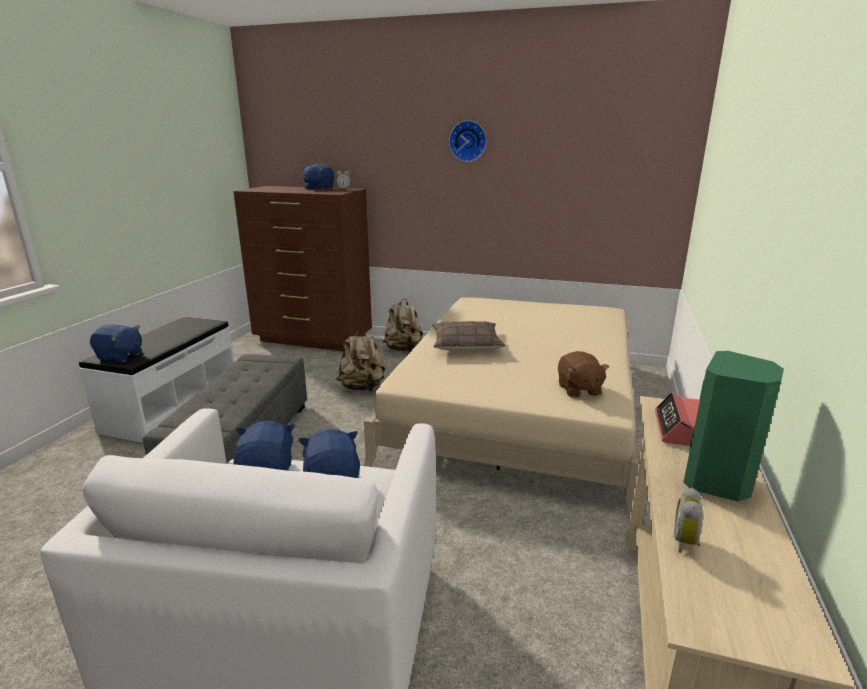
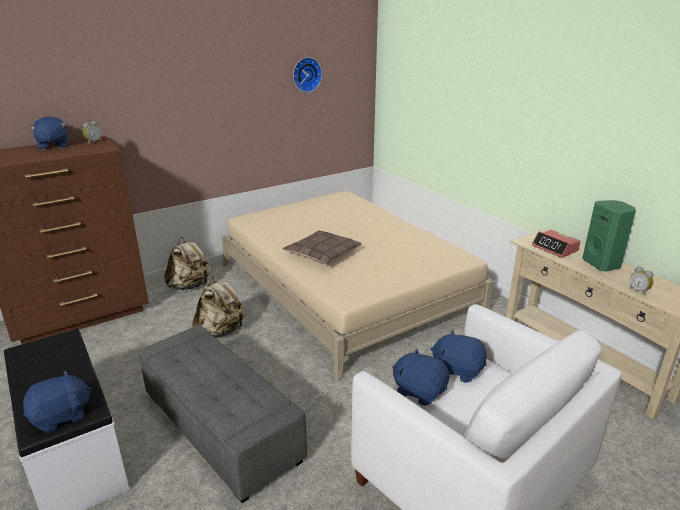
camera: 50 degrees left, 5 degrees up
(468, 141) = (209, 74): wall clock -> wall clock (306, 74)
(578, 390) = (433, 254): brown plush toy -> none

